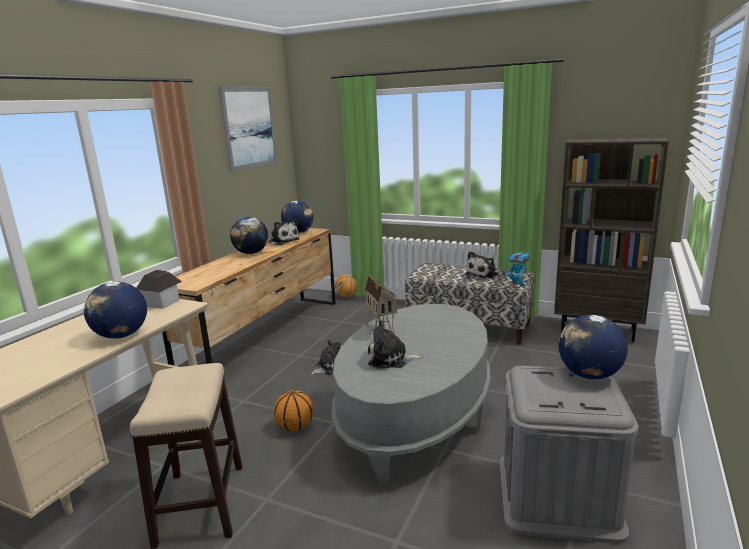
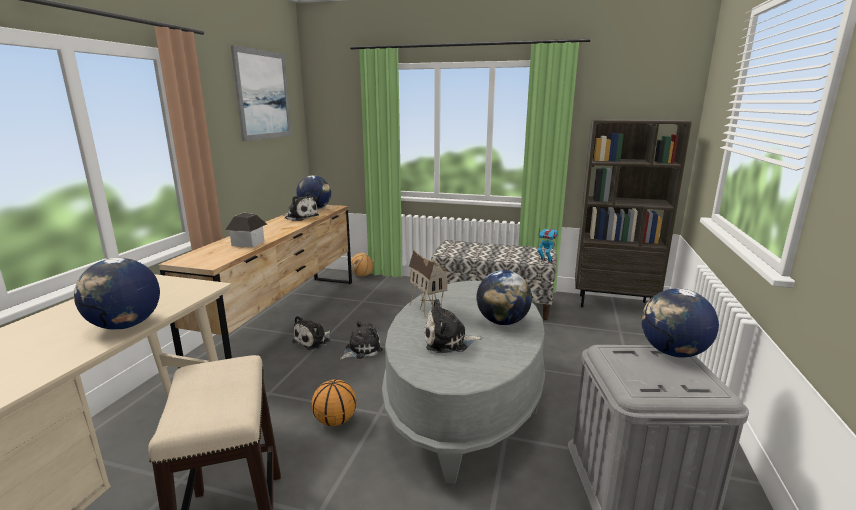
camera: 10 degrees left, 0 degrees up
(162, 303) = (173, 284): toy house -> toy house (248, 243)
(251, 253) = (269, 229): globe -> globe (502, 322)
(483, 274) = (508, 251): plush toy -> plush toy (313, 341)

